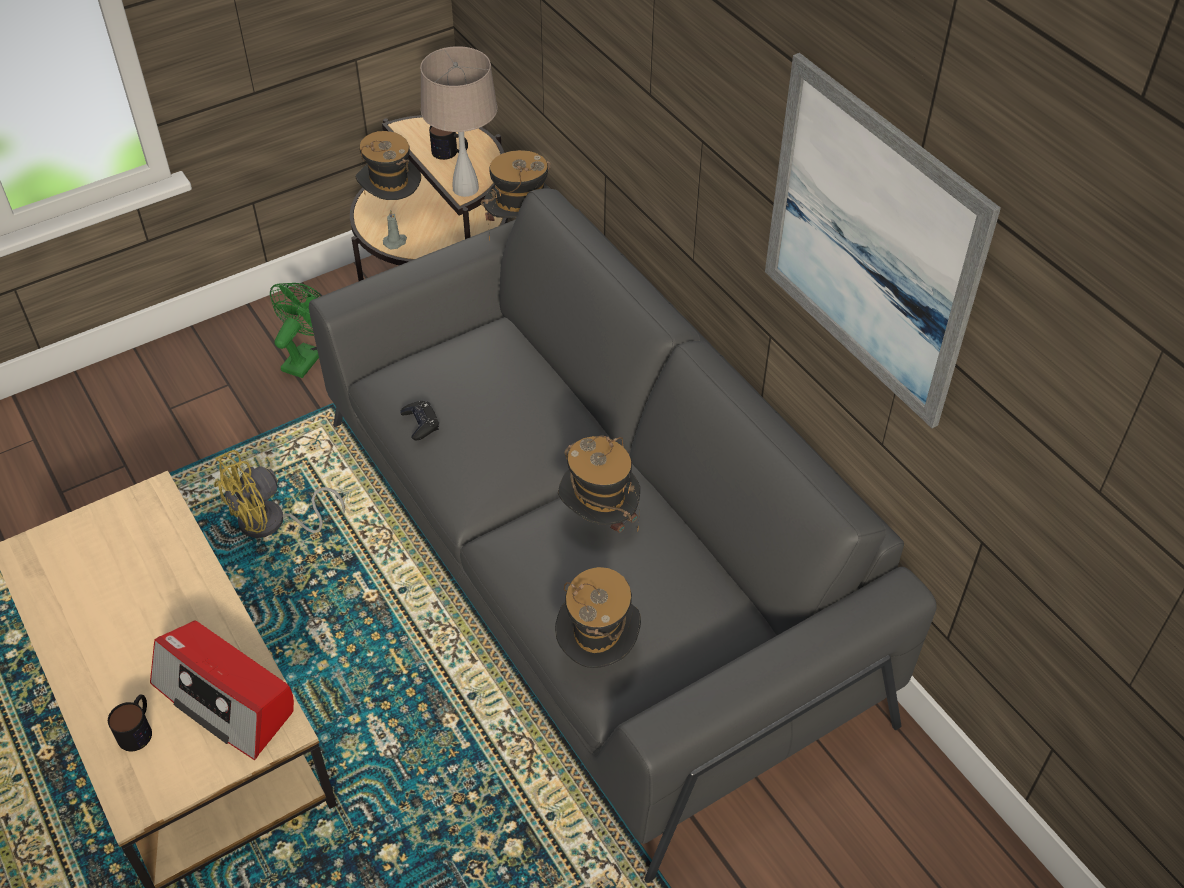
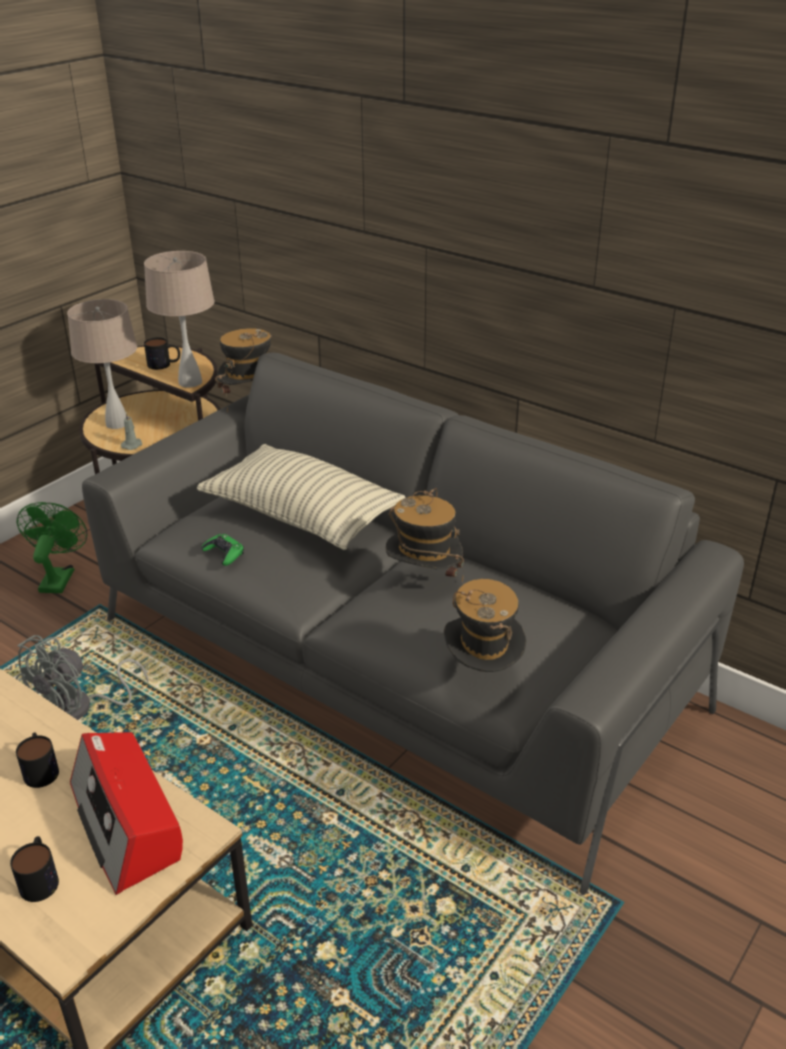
camera: 20 degrees left, 15 degrees down
(176, 617) = (40, 768): none -> mug
(226, 698) = (127, 822): radio -> radio turned 45 degrees clockwise
(272, 523) = (79, 709): yellow fan -> grey fan
(392, 206) = (117, 424): hat -> beige table lamp
(420, 423) = (224, 553): black game controller -> green game controller
(519, 395) = (302, 516): none -> pillow
(870, 242) = (624, 245): picture -> none

